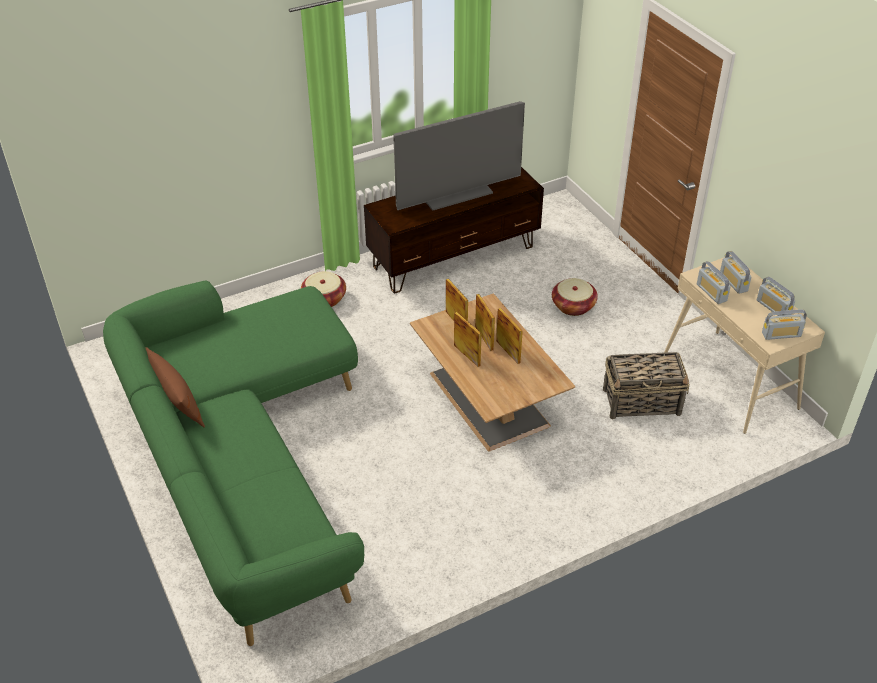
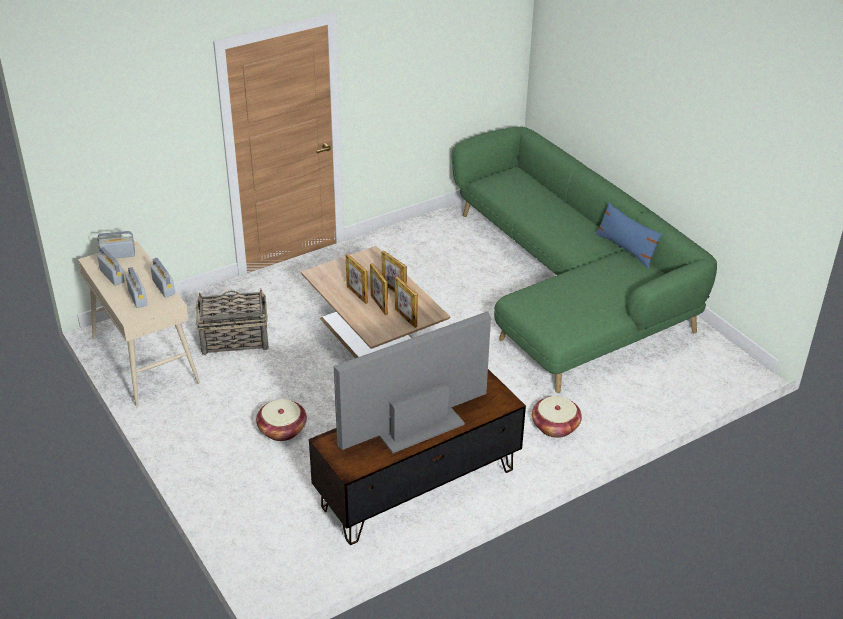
camera: 175 degrees right, 5 degrees down
(178, 402) = (626, 249): brown pillow -> blue pillow

